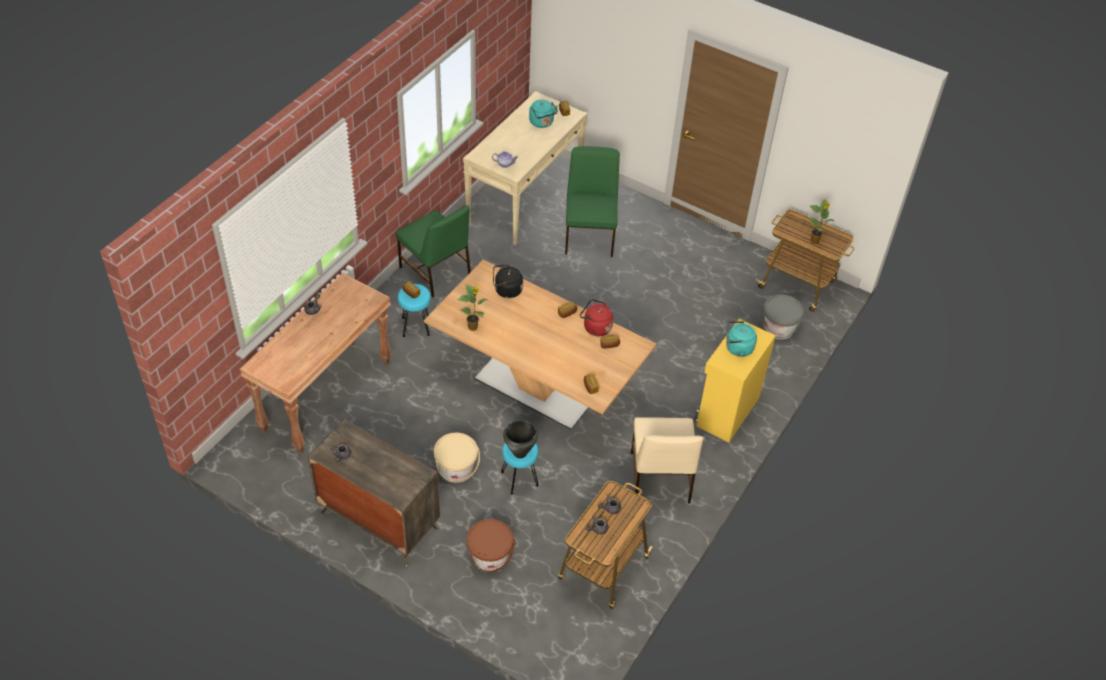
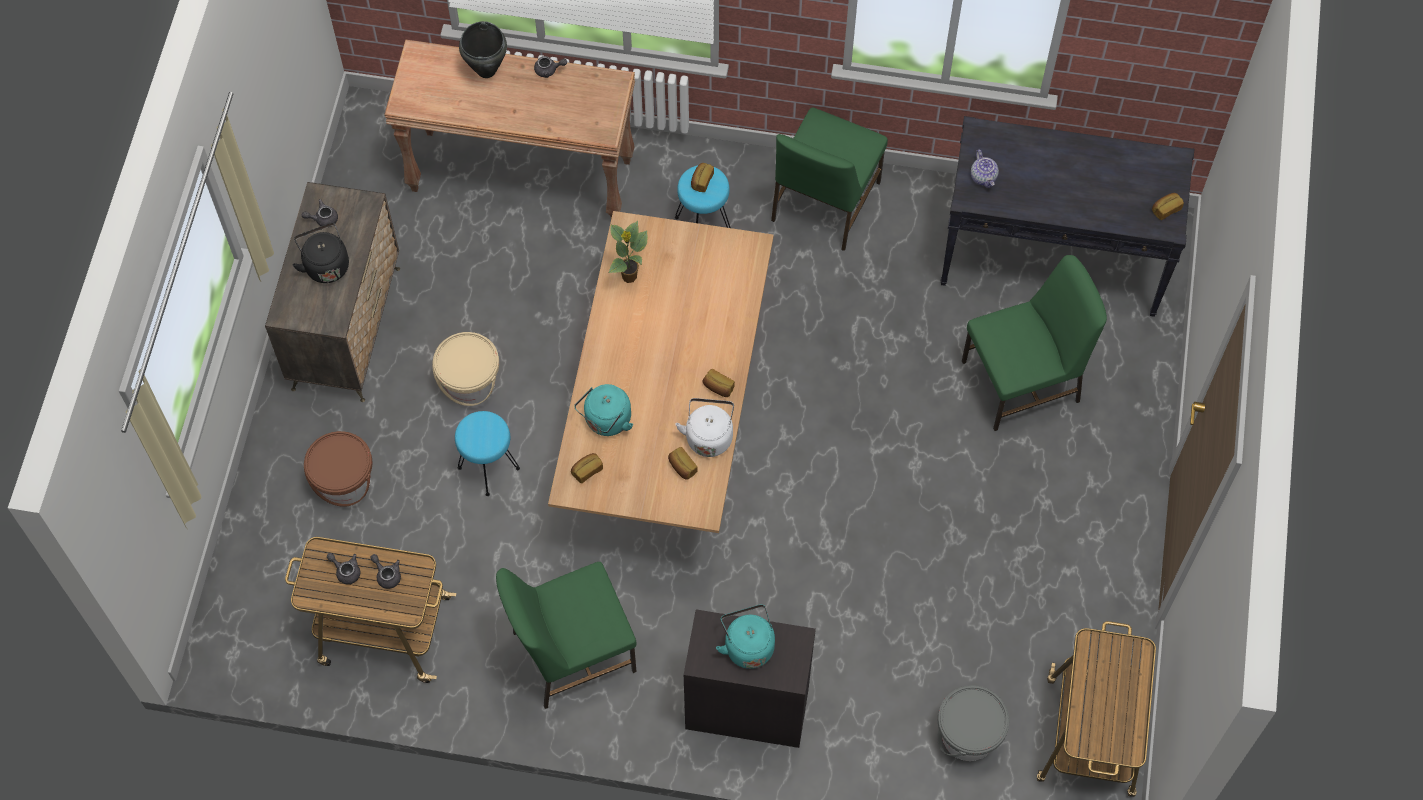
camera: 70 degrees right, 15 degrees up
(506, 291) = (723, 290): black kettle -> black kettle (325, 264)
(520, 453) = (472, 437): black cooking pot -> black cooking pot (486, 70)
(524, 199) = (1053, 257): beige console table -> black console table
(542, 123) = (1116, 190): turquoise kettle -> turquoise kettle (606, 421)
(595, 327) = (709, 436): red kettle -> white kettle
(659, 478) = (571, 651): beige chair -> green chair
(726, 411) = (746, 707): yellow cabinet -> black cabinet
(815, 241) = (1093, 705): potted plant -> none

